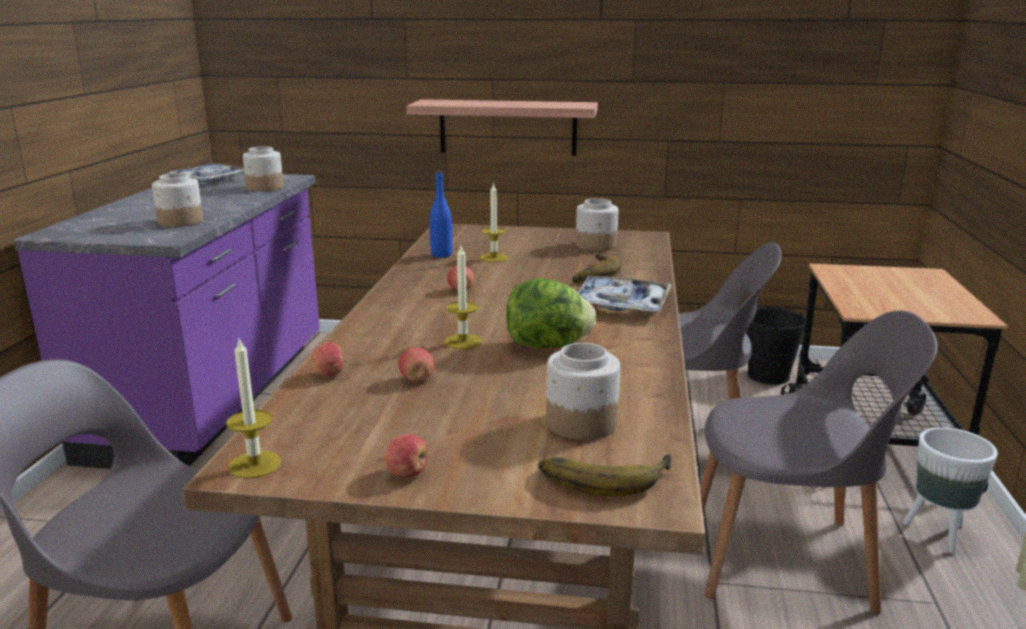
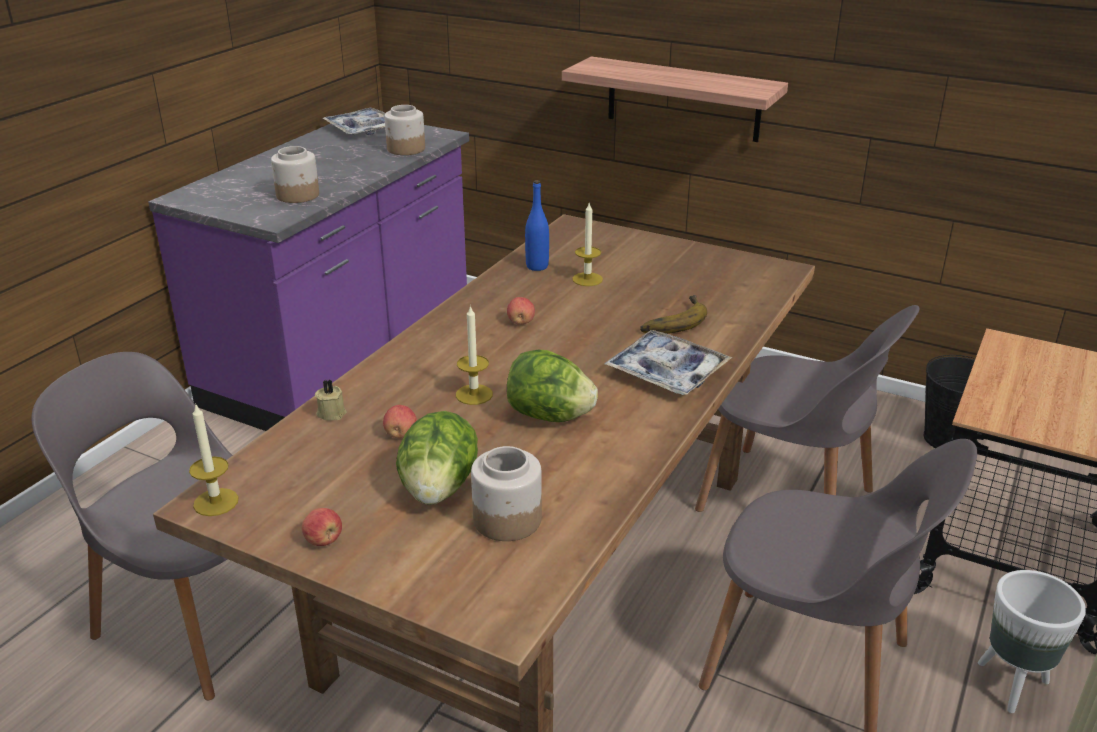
camera: 20 degrees right, 10 degrees up
(329, 374) = (331, 413): apple -> beige candle
(493, 412) = (439, 489): none -> lettuce
(596, 245) = (712, 276): jar -> none
(603, 474) = (481, 582): banana -> none

